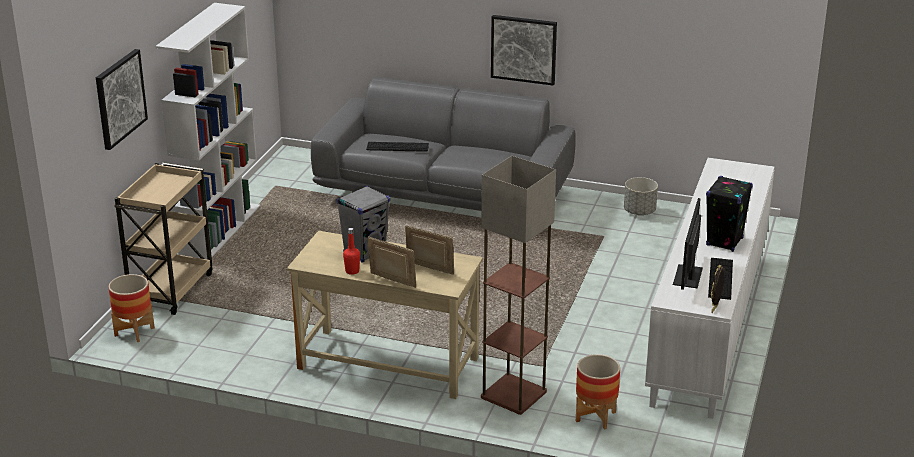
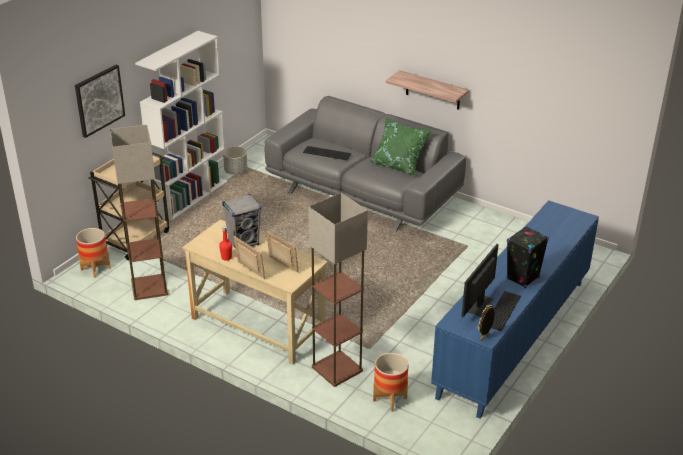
camera: 15 degrees right, 5 degrees up
(219, 342) = (148, 287): none -> floor lamp
(494, 149) = (399, 165): none -> green pillow
(523, 49) = (433, 90): picture -> shelf
(639, 211) = (505, 229): grey planter -> grey planter (235, 171)
(708, 326) = (514, 337): white cabinet -> blue cabinet

